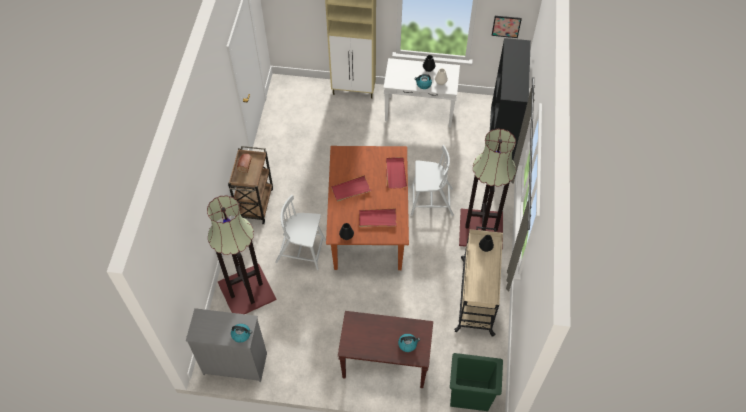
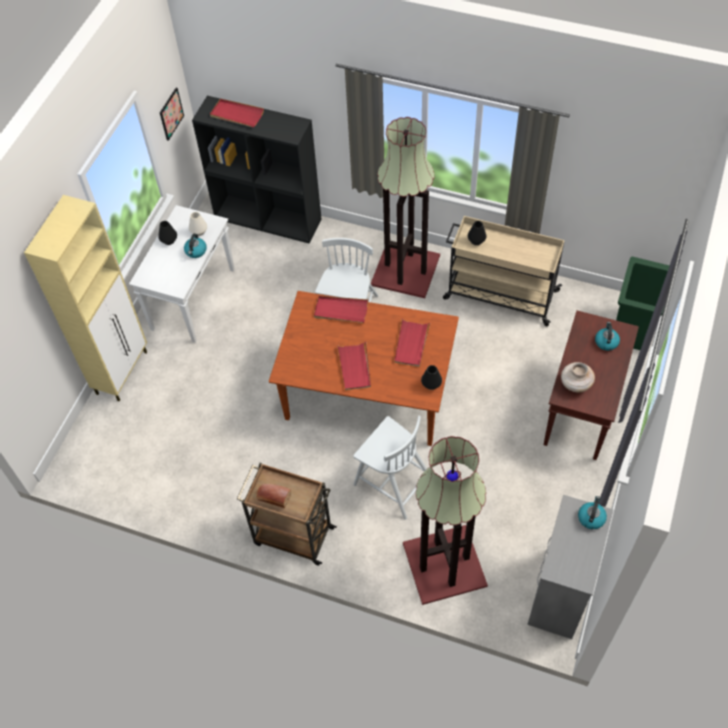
camera: 75 degrees left, 0 degrees up
(302, 251) = (393, 482): white chair -> white chair turned 75 degrees counterclockwise
(364, 326) = (575, 384): none -> beige vase
(517, 60) = (236, 115): none -> red tray

